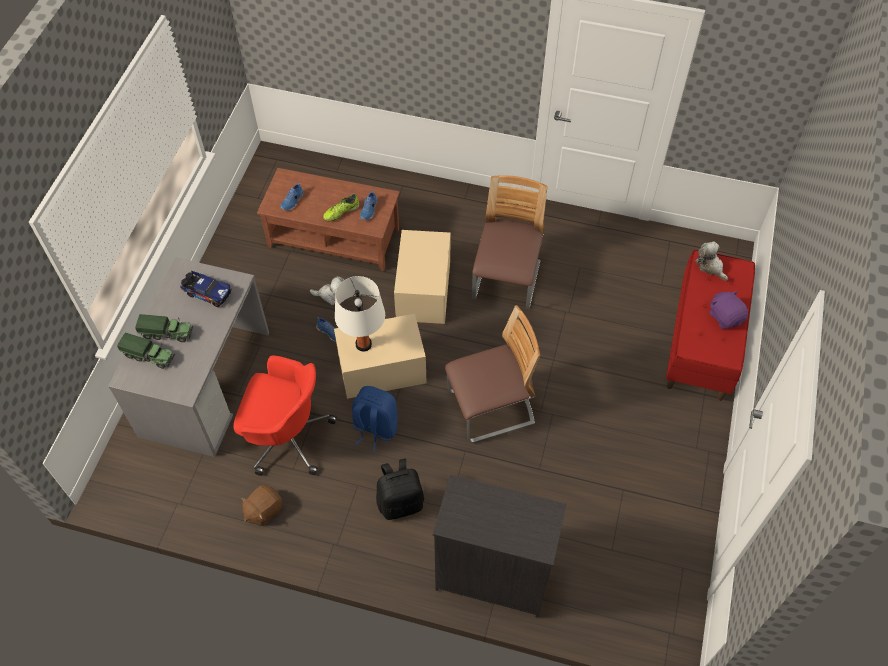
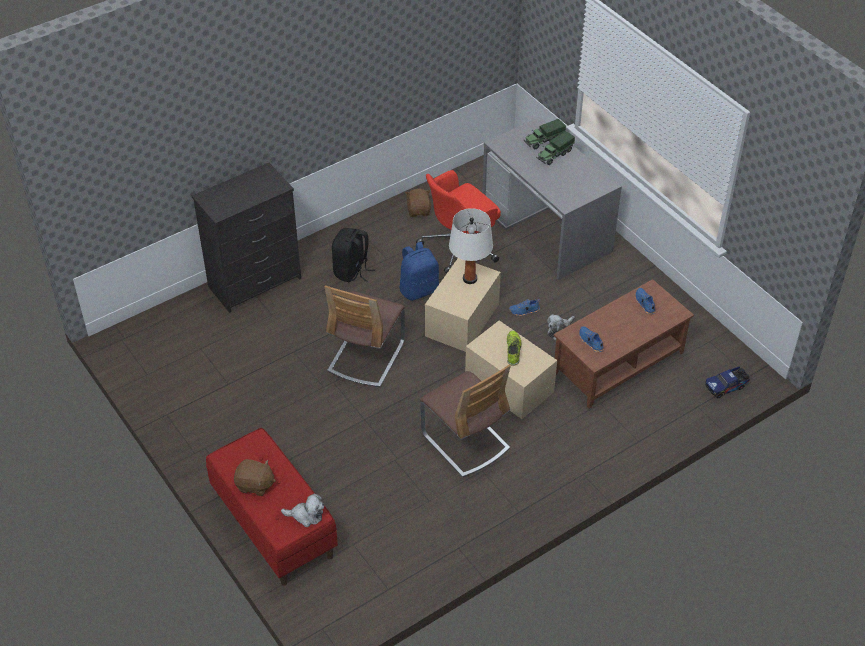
camera: 130 degrees right, 10 degrees down
(206, 292) = (571, 186): toy truck -> toy truck (727, 386)
(341, 212) = (605, 325): shoe -> shoe (513, 350)
(725, 317) = (255, 485): purple plush toy -> brown plush toy

